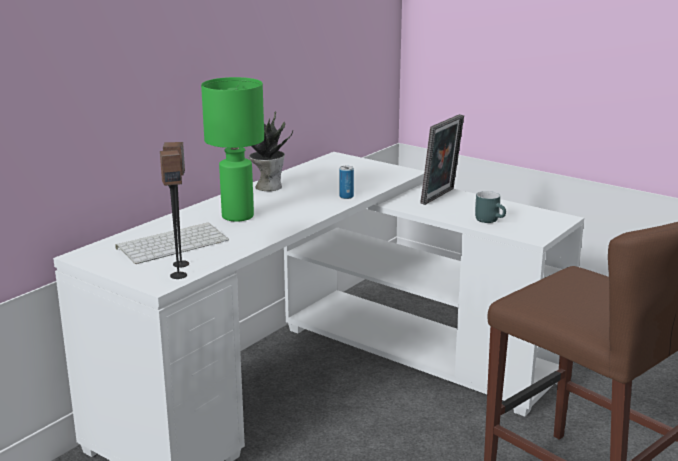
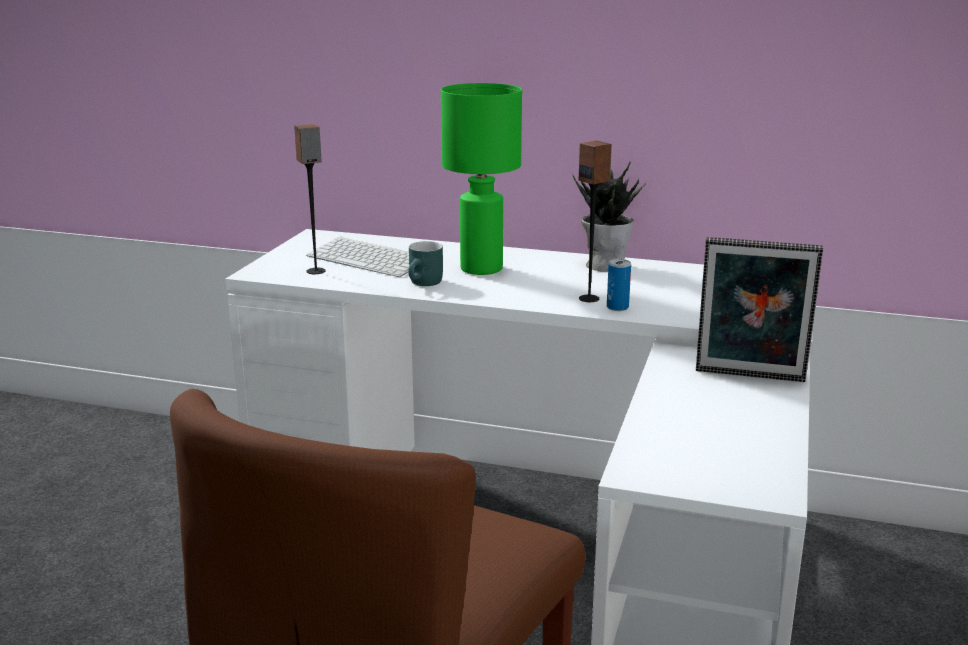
camera: 70 degrees right, 0 degrees up
(178, 275) = (284, 275): speaker -> speaker (589, 298)
(490, 220) = (683, 427): turquoise mug -> turquoise mug (425, 283)

